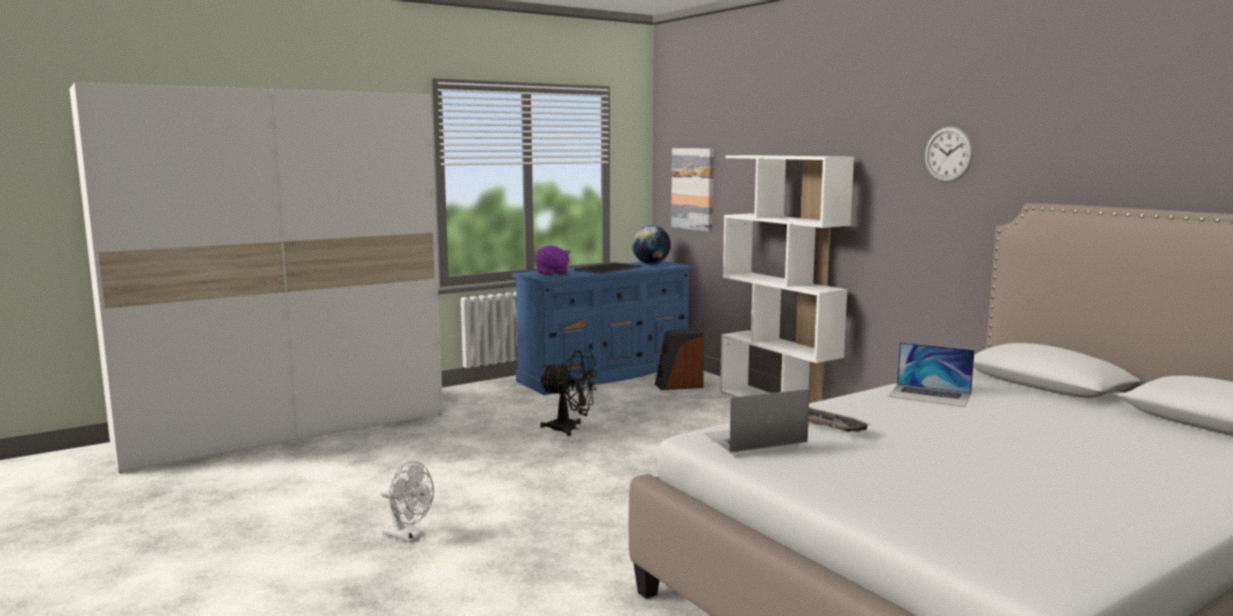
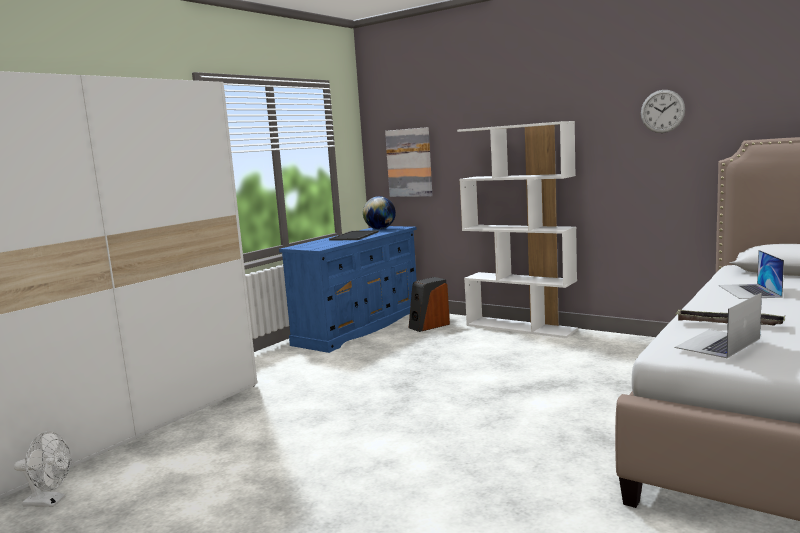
camera: 20 degrees left, 0 degrees up
(408, 536) = (360, 506): white fan -> white fan (50, 501)
(552, 273) = (315, 245): purple plush toy -> none
(571, 429) = (386, 376): black fan -> none
(930, 395) = (749, 291): laptop -> laptop turned 90 degrees clockwise

